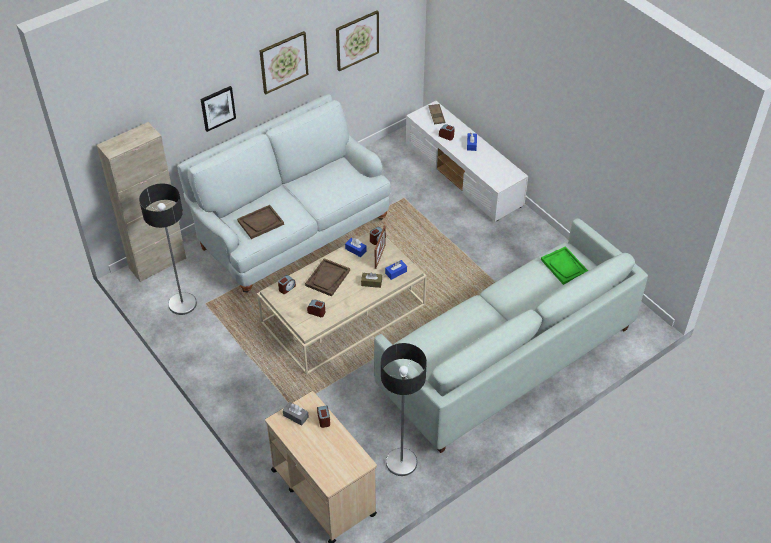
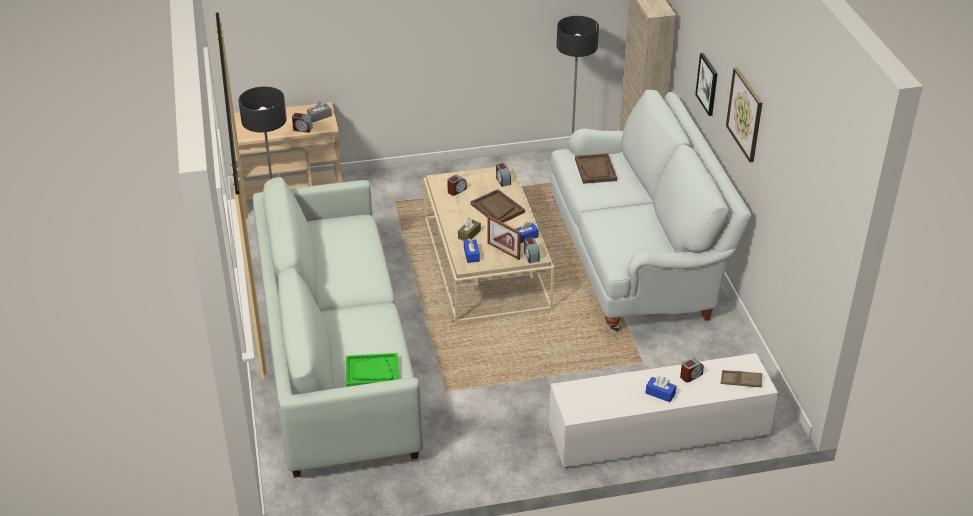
camera: 115 degrees right, 10 degrees down
(357, 40) = (788, 196): picture -> none

